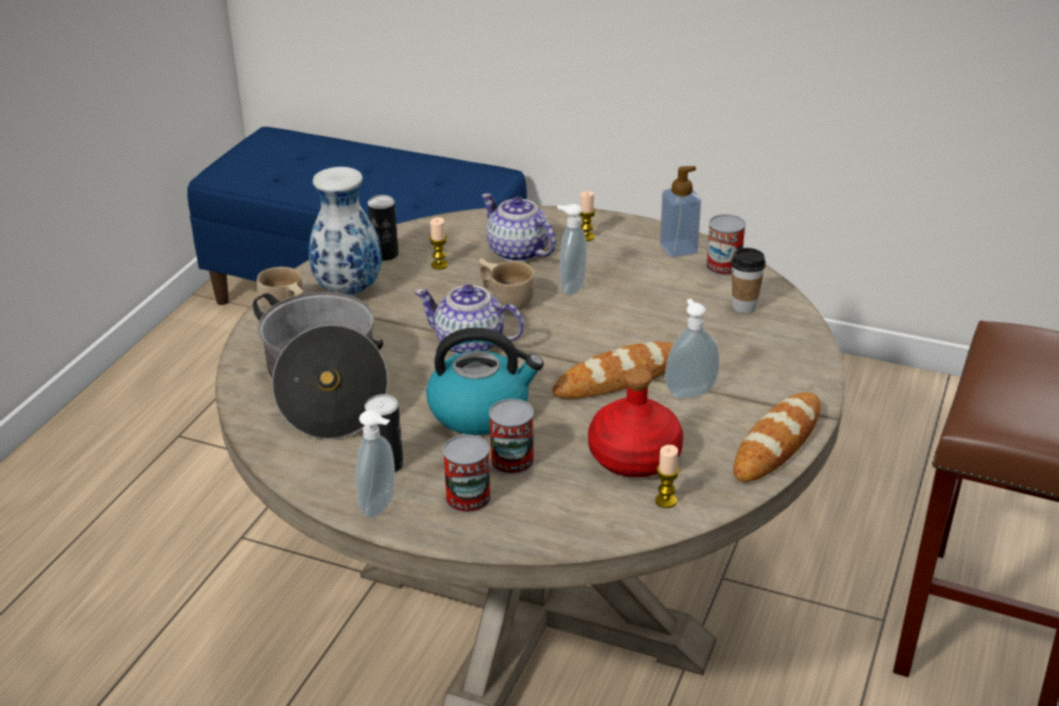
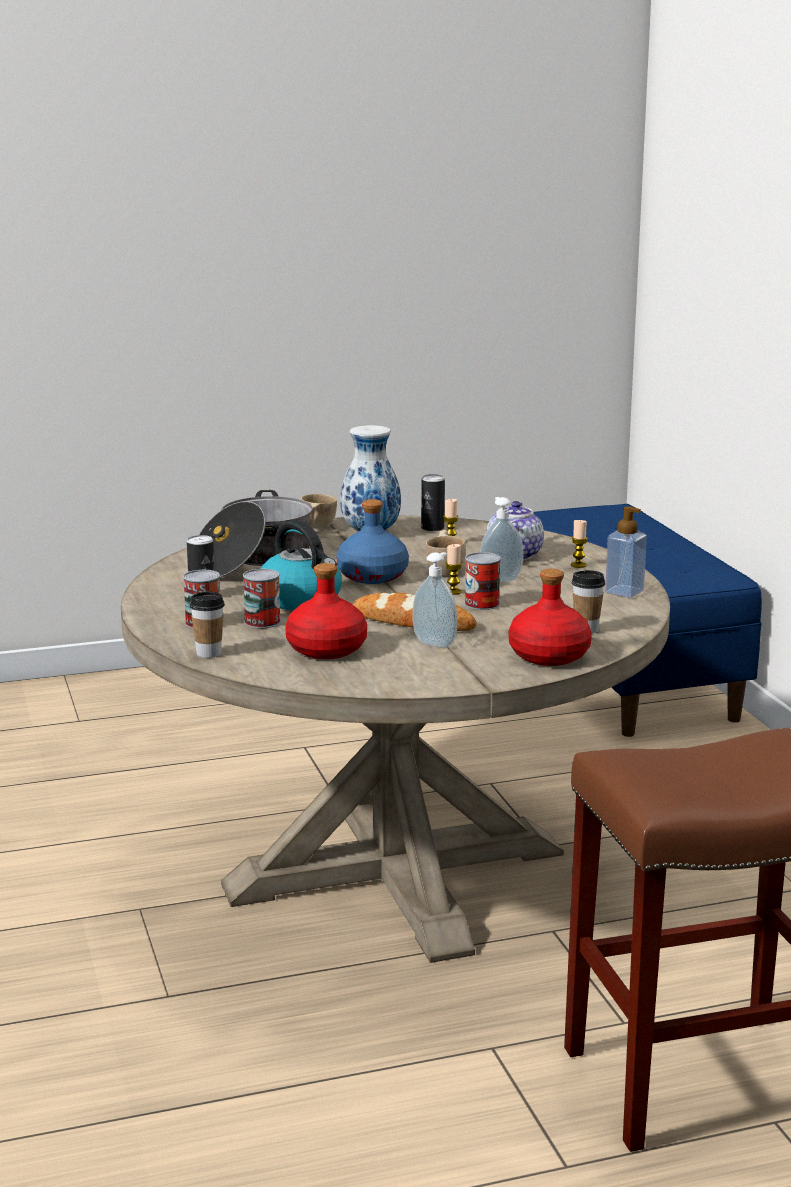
camera: 50 degrees right, 15 degrees down
(381, 506) = (159, 607): soap dispenser -> none
(470, 344) = (372, 576): teapot -> blue bottle
(560, 532) = (209, 653): none -> cup
(666, 501) = (292, 670): candle -> candle (453, 592)
(723, 266) = (631, 610): can -> can (482, 604)
(777, 443) = (422, 682): bread -> none
(783, 351) = (548, 655): none -> red bottle

